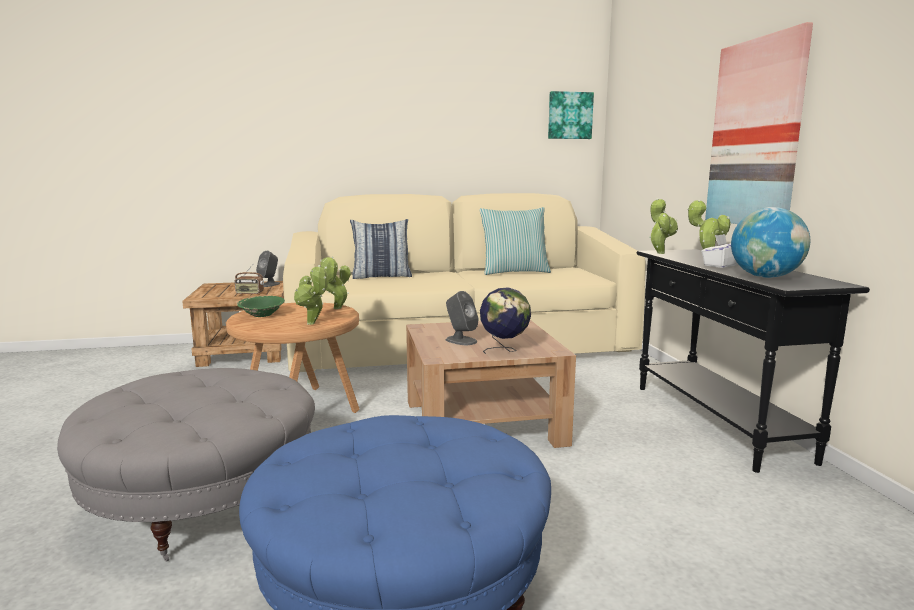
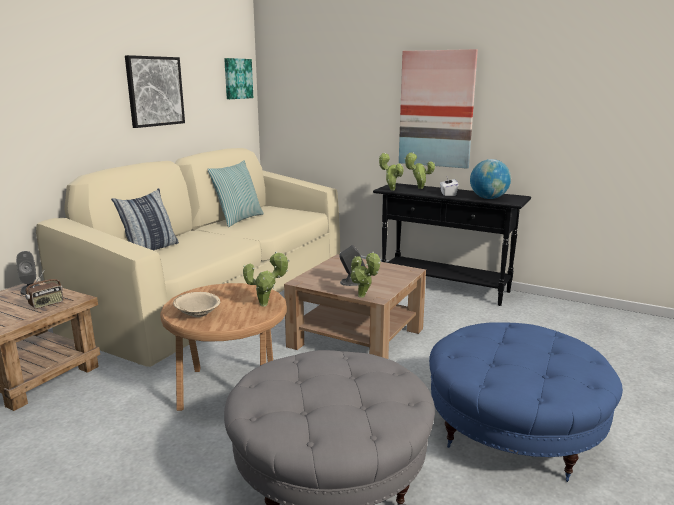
camera: 50 degrees left, 5 degrees up
(262, 315) = (198, 313): green bowl -> beige bowl
(336, 309) = (235, 288): potted plant -> potted plant (363, 297)
(443, 125) = (155, 91): none -> picture
(504, 351) = (392, 280): globe -> none

